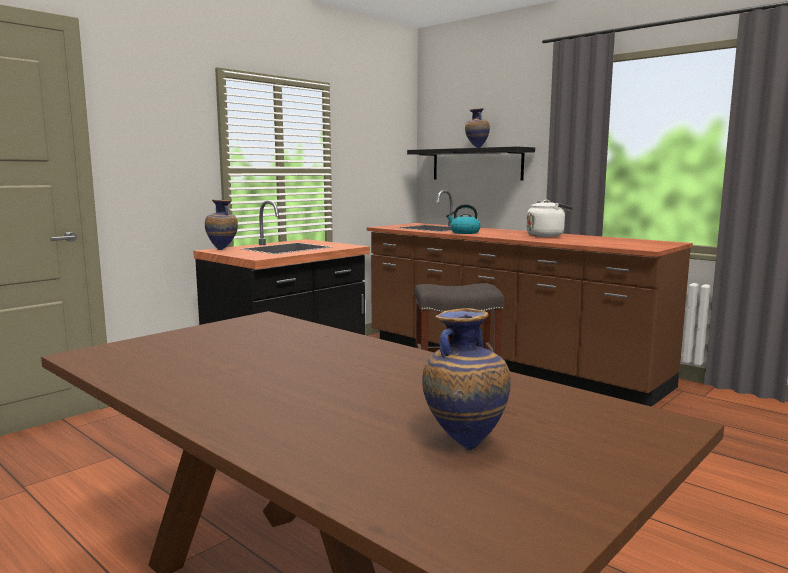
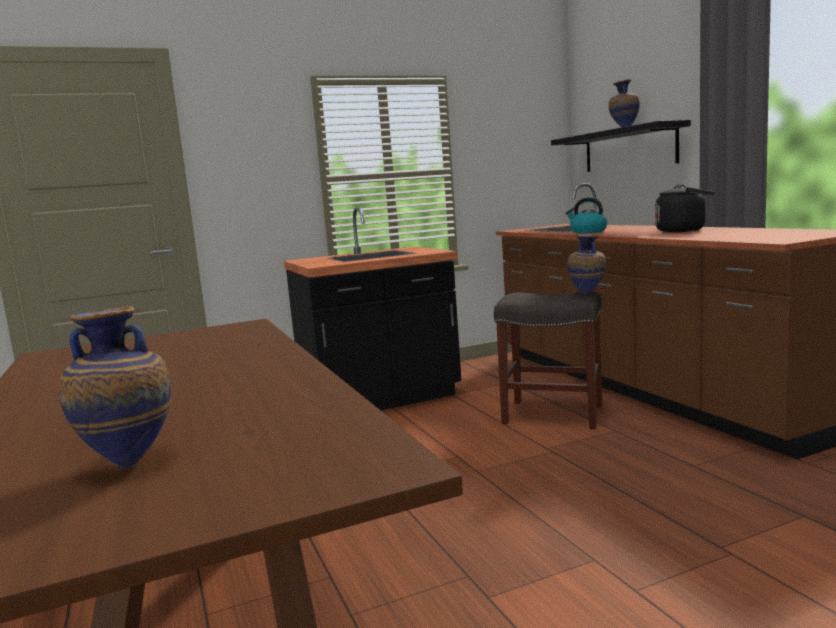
camera: 25 degrees right, 0 degrees up
(223, 250) = (308, 259): vase -> vase (588, 294)
(547, 235) = (683, 230): white kettle -> black kettle

